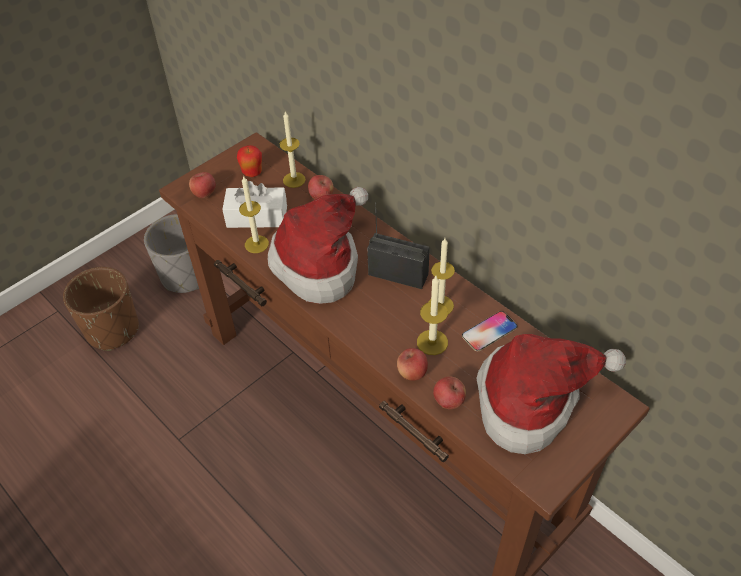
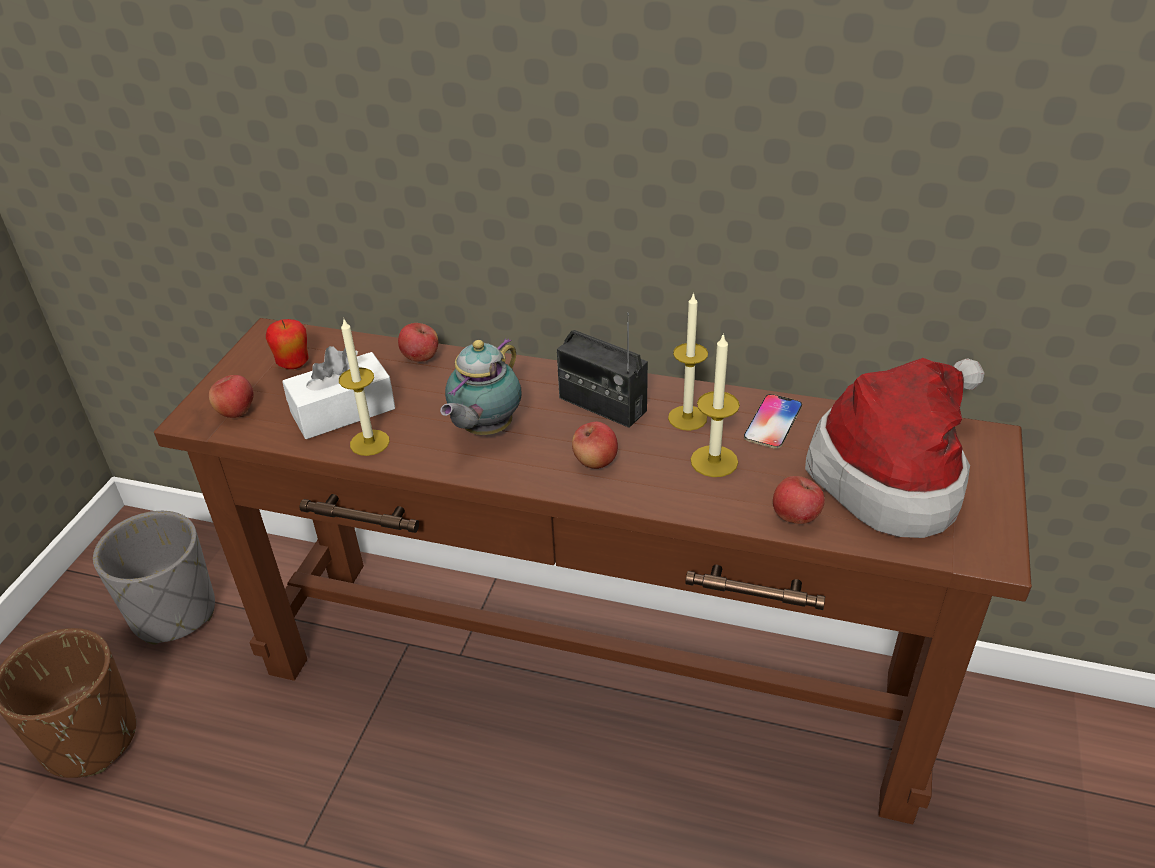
camera: 30 degrees left, 10 degrees down
(294, 180) = (364, 352): candle -> none
(321, 262) = (484, 430): hat -> teapot
(398, 274) = (602, 405): radio -> radio turned 135 degrees counterclockwise
(412, 373) = (720, 505): apple -> apple (595, 461)

